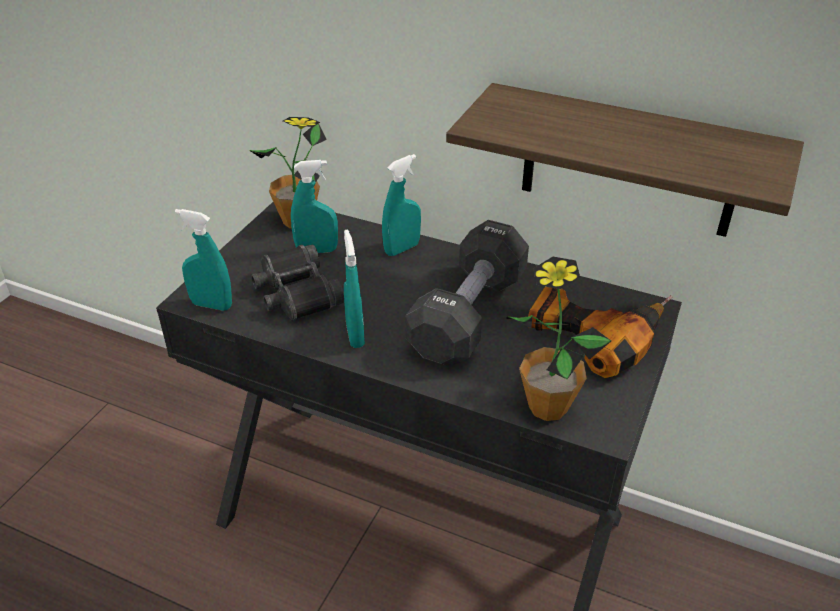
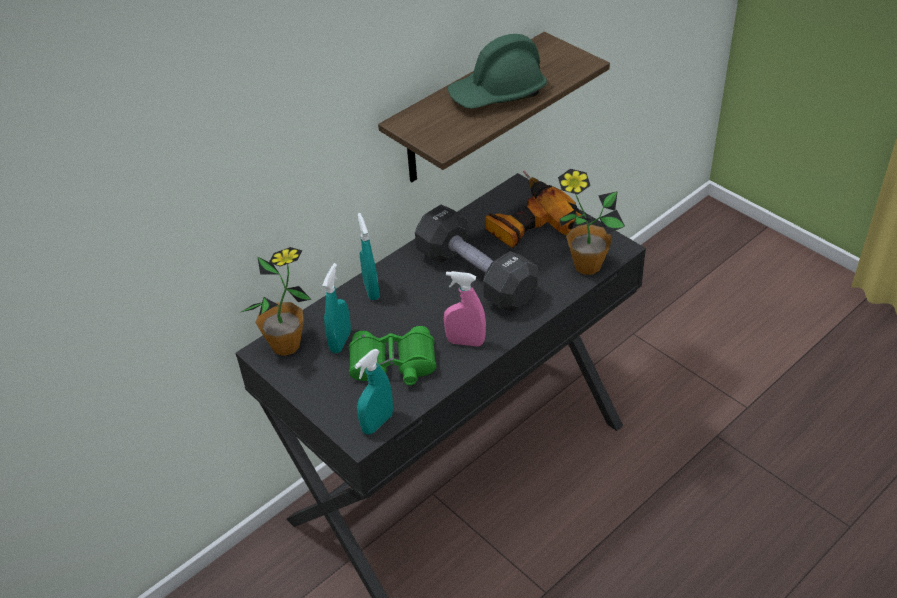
camera: 65 degrees left, 5 degrees up
(296, 293) = (393, 366): black binoculars -> green binoculars
(355, 335) = (465, 342): turquoise spray bottle -> pink spray bottle
(618, 137) = (497, 94): none -> green hard hat

